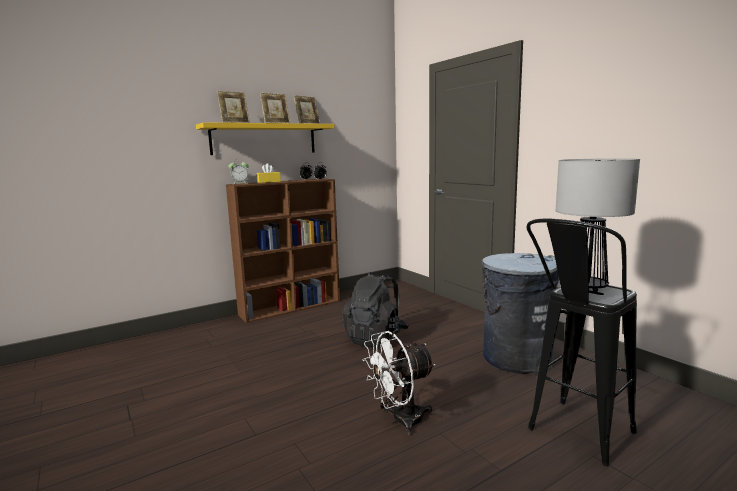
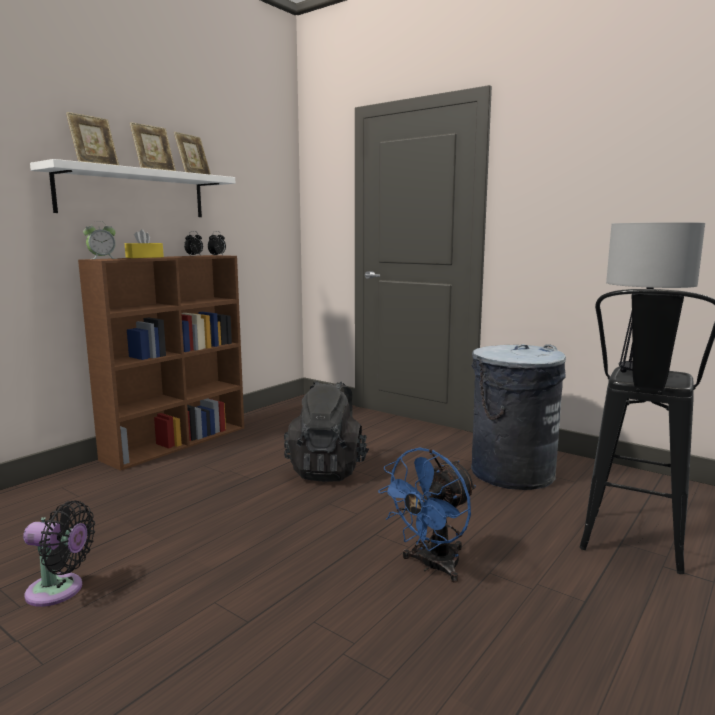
camera: 20 degrees left, 0 degrees up
(168, 394) = (59, 591): none -> black fan
(264, 139) = (133, 193): yellow shelf -> white shelf
(400, 420) = (432, 566): white fan -> blue fan

